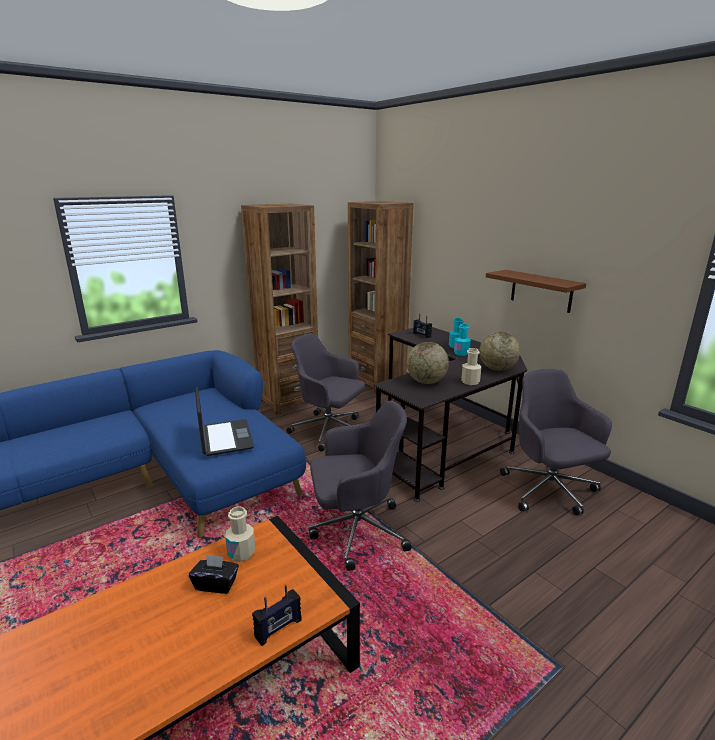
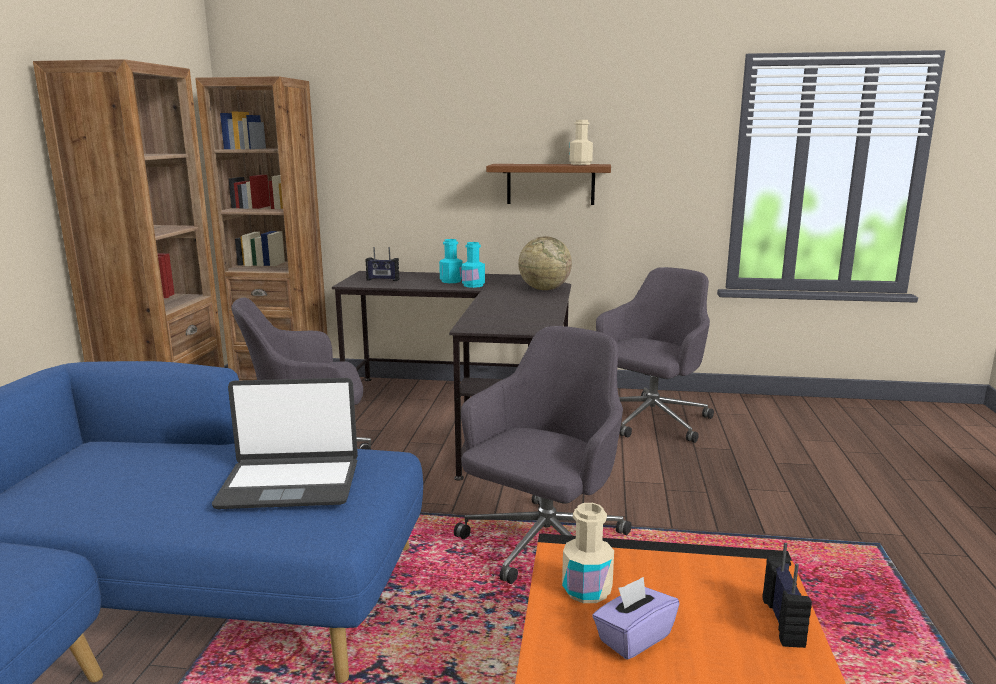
camera: 45 degrees left, 5 degrees down
(216, 584) = (633, 637): black tissue box -> purple tissue box
(225, 438) = (290, 484): laptop -> laptop turned 150 degrees clockwise
(426, 382) = (505, 315): globe -> none
(470, 382) = (547, 304): beige bottle -> beige bottle (580, 164)
(549, 491) = (649, 421): grey office chair -> grey office chair turned 105 degrees clockwise

